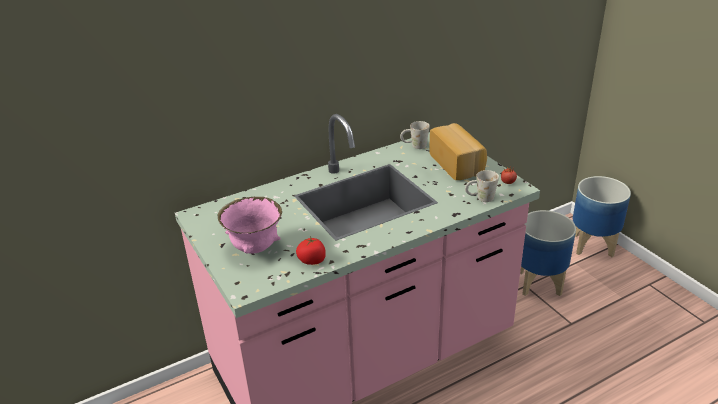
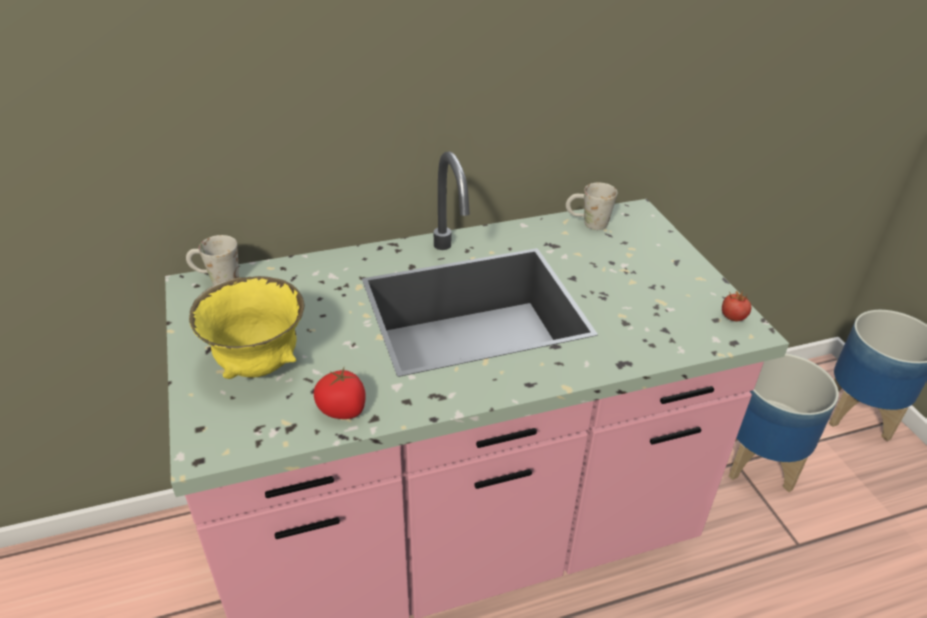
camera: 10 degrees right, 5 degrees up
(255, 248) = (259, 365): pink bowl -> yellow bowl
(458, 164) = (652, 267): bread -> none
(480, 198) = (675, 340): white mug -> white mug (216, 280)

